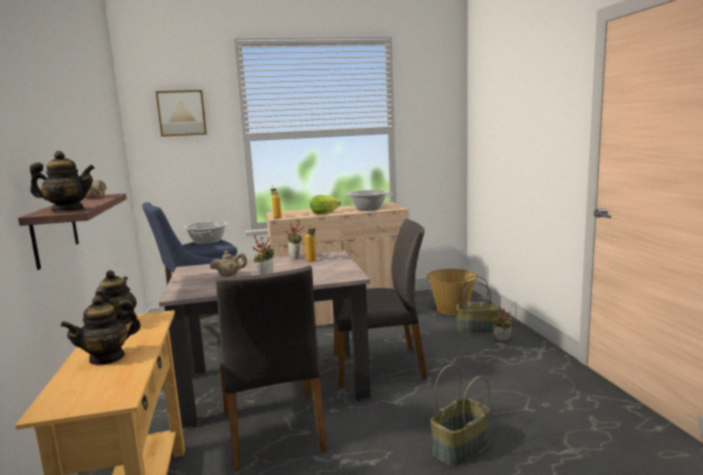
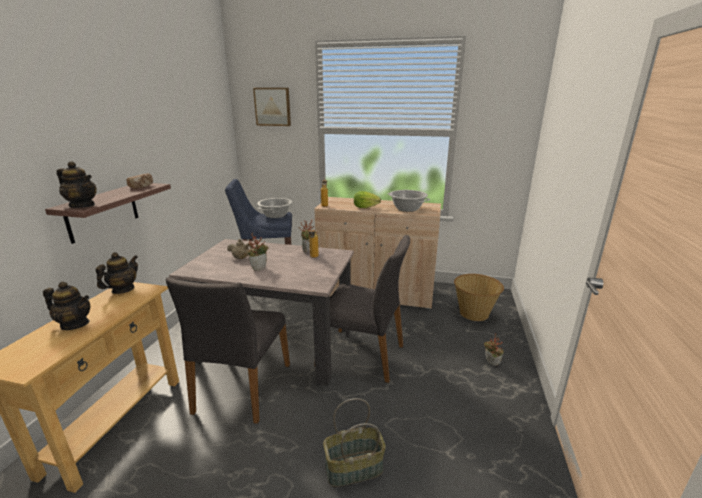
camera: 25 degrees right, 10 degrees up
(107, 357) = (75, 324): teapot -> teapot turned 150 degrees counterclockwise
(477, 328) = (479, 342): basket -> none

